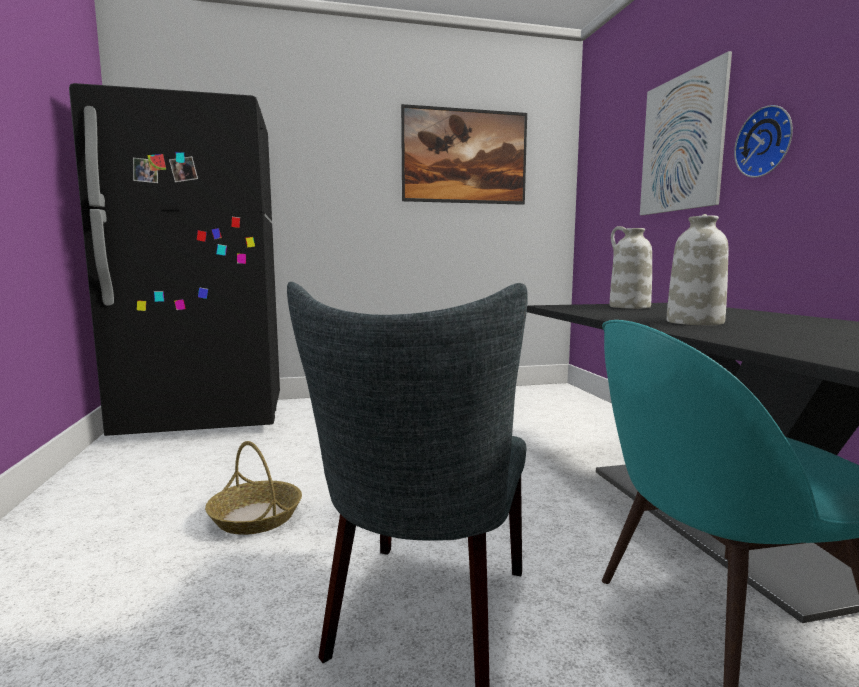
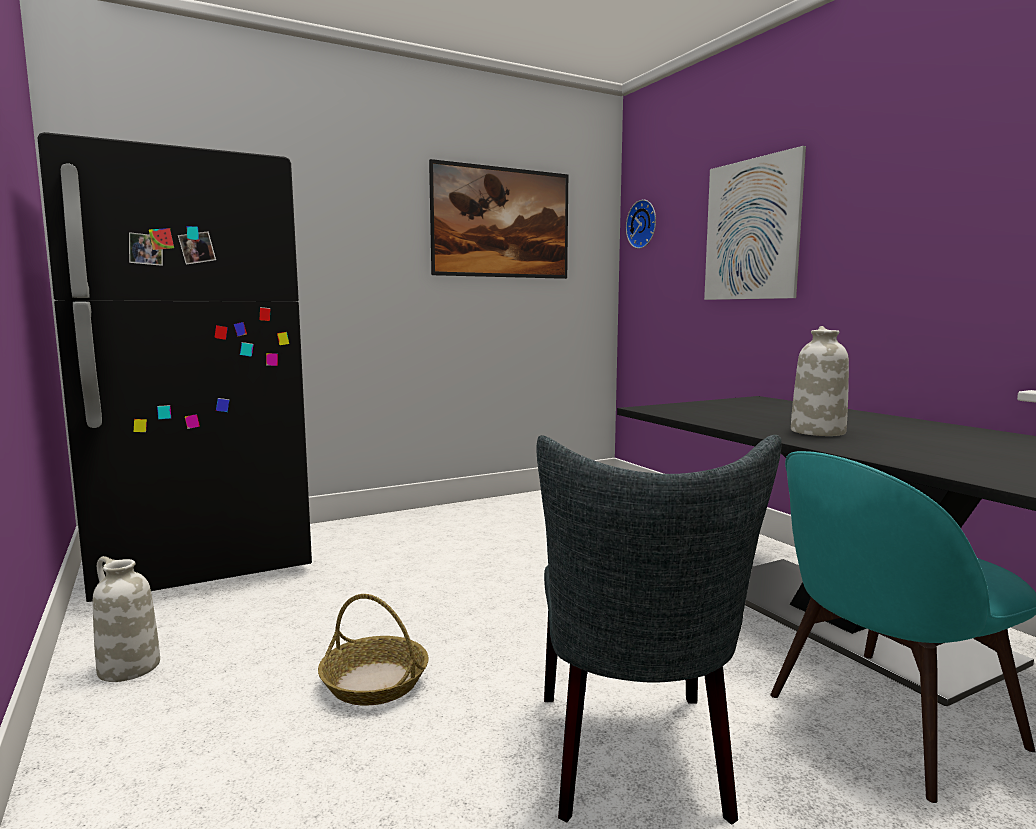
camera: 15 degrees left, 0 degrees up
(628, 307) = (723, 407): white vase -> white vase (128, 667)
(766, 142) = (845, 242): wall clock -> wall clock (643, 224)

